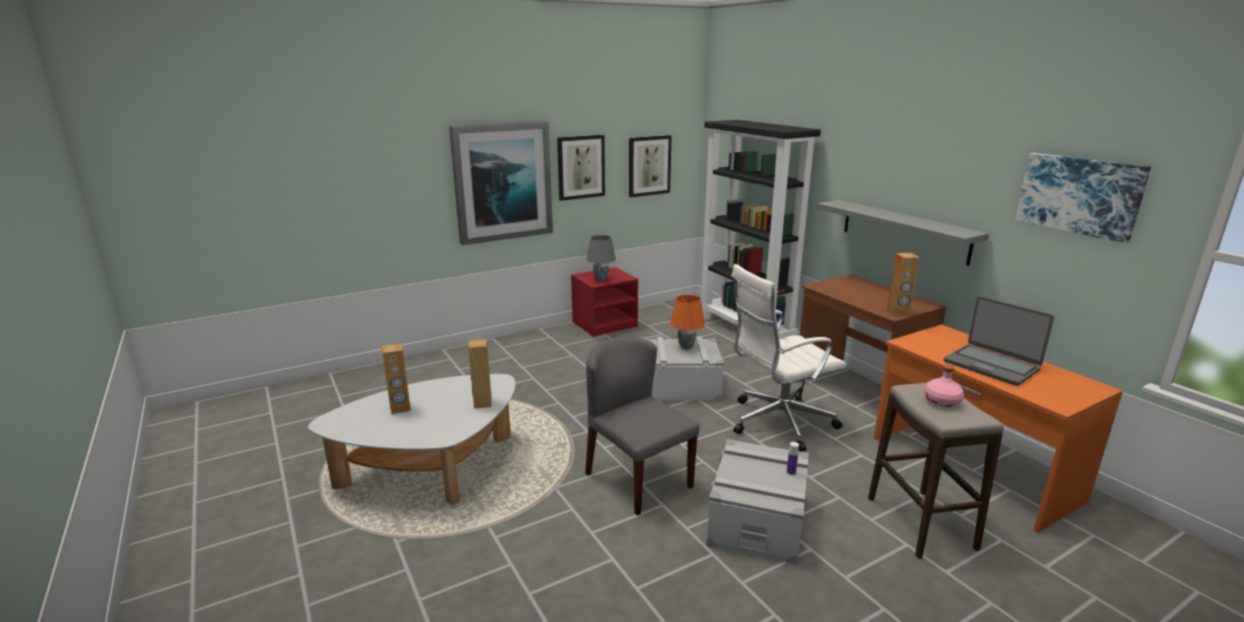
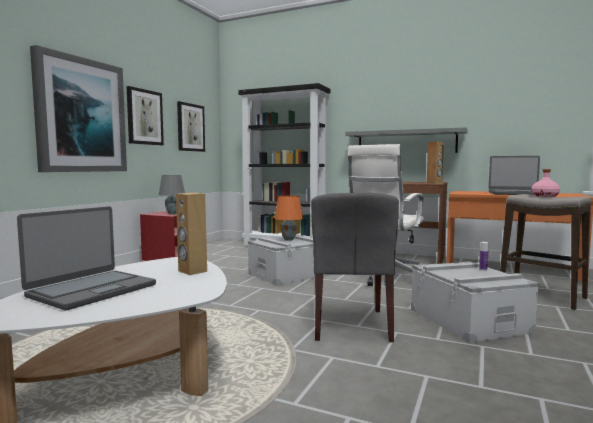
camera: 35 degrees left, 15 degrees down
(400, 408) = (91, 290): brown speaker -> laptop
(637, 480) = (351, 324): grey chair -> grey chair turned 105 degrees counterclockwise
(1079, 195) = (520, 94): picture -> none

